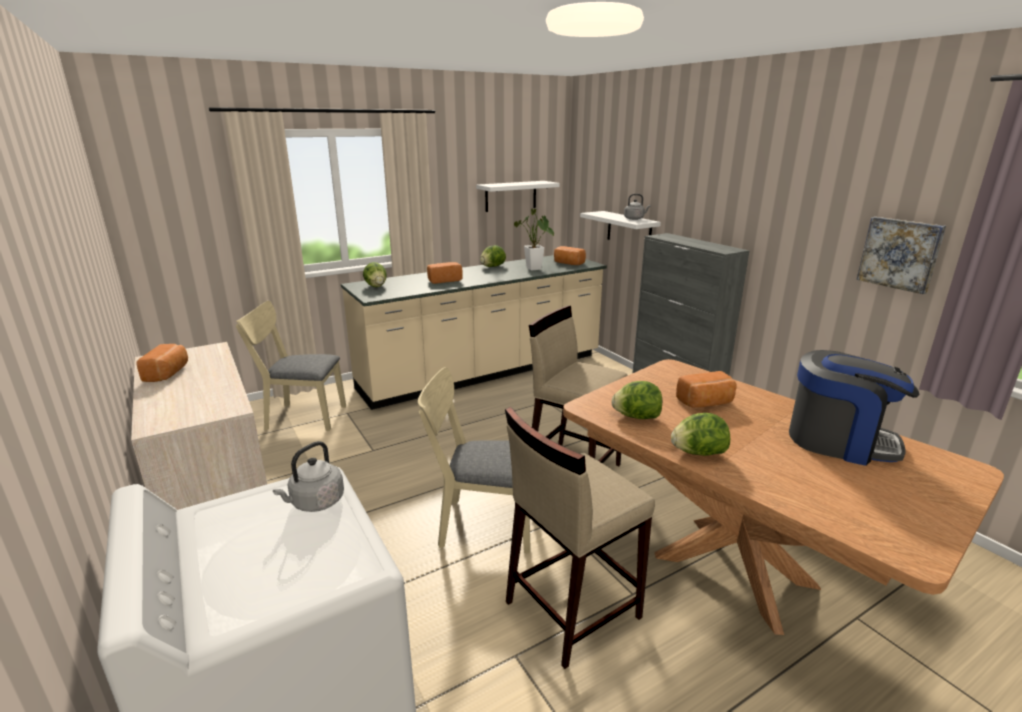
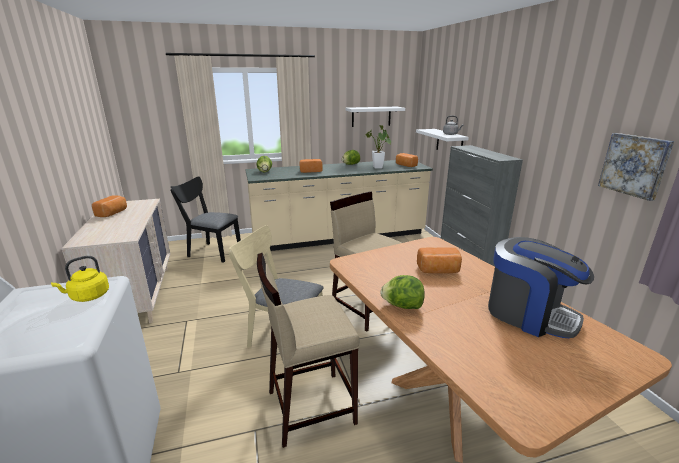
camera: 15 degrees right, 0 degrees up
(300, 417) = (211, 252): beige chair -> black chair
(315, 503) = (88, 296): grey kettle -> yellow kettle
(636, 417) = (376, 274): lettuce -> none

